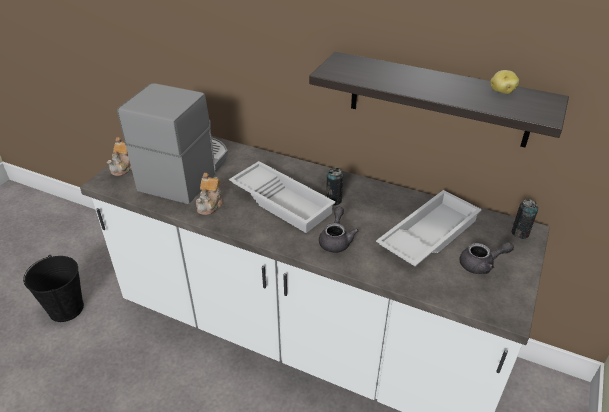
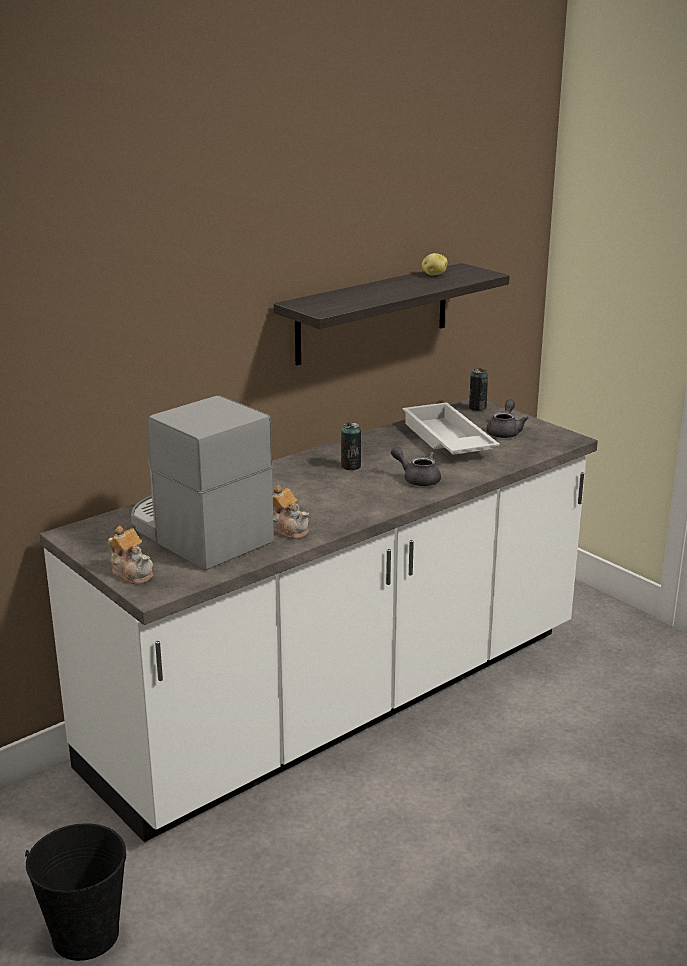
camera: 65 degrees left, 15 degrees down
(283, 201) = (324, 490): white tray -> none

